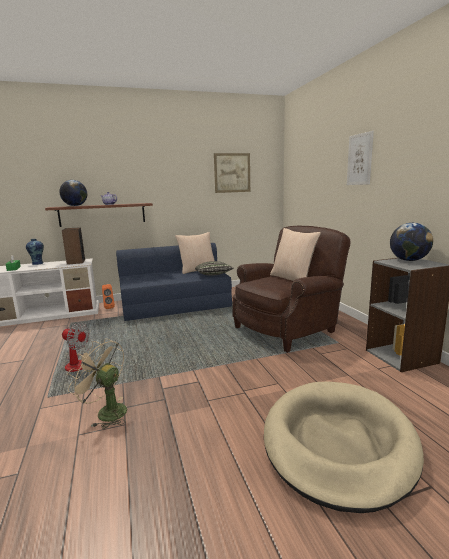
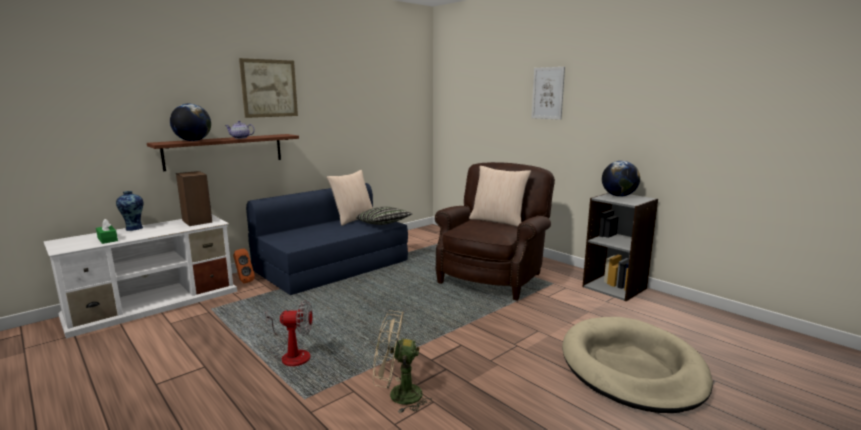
camera: 25 degrees left, 0 degrees up
(232, 173) = (381, 95): picture -> picture (269, 88)

